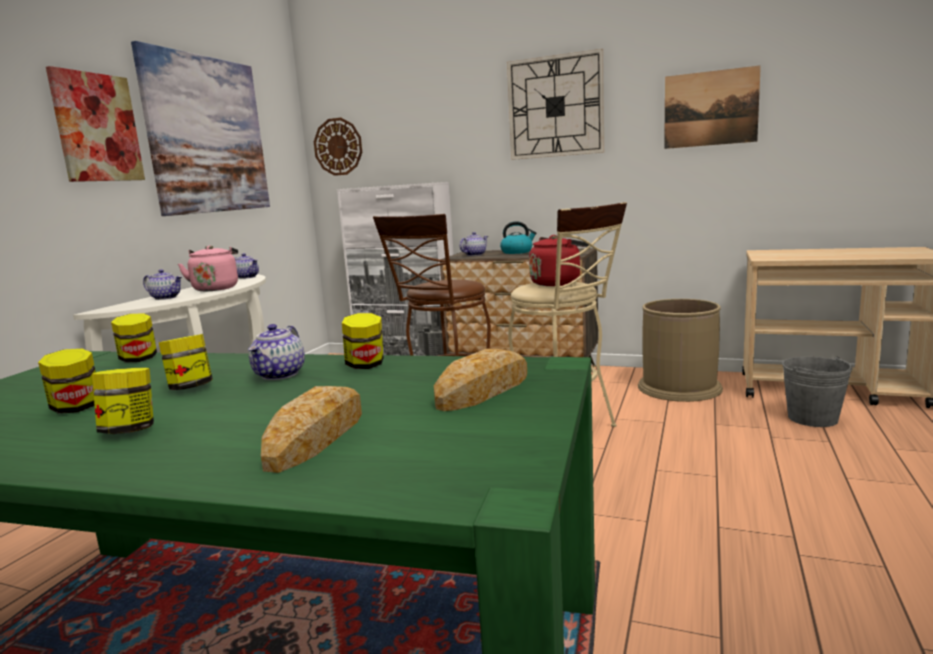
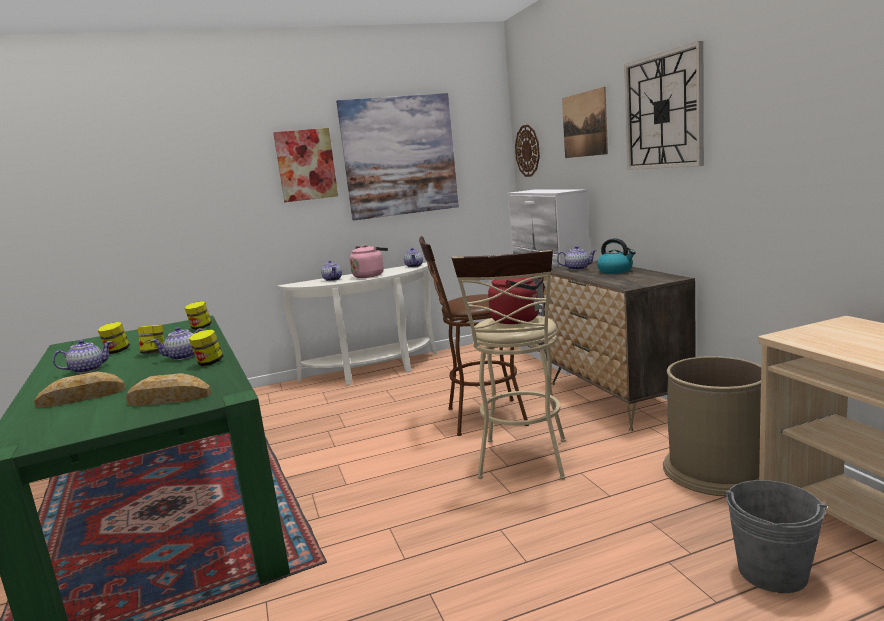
camera: 50 degrees right, 0 degrees up
(130, 430) = (88, 369): jar -> teapot
(710, 108) = (811, 111): picture -> picture (584, 124)

